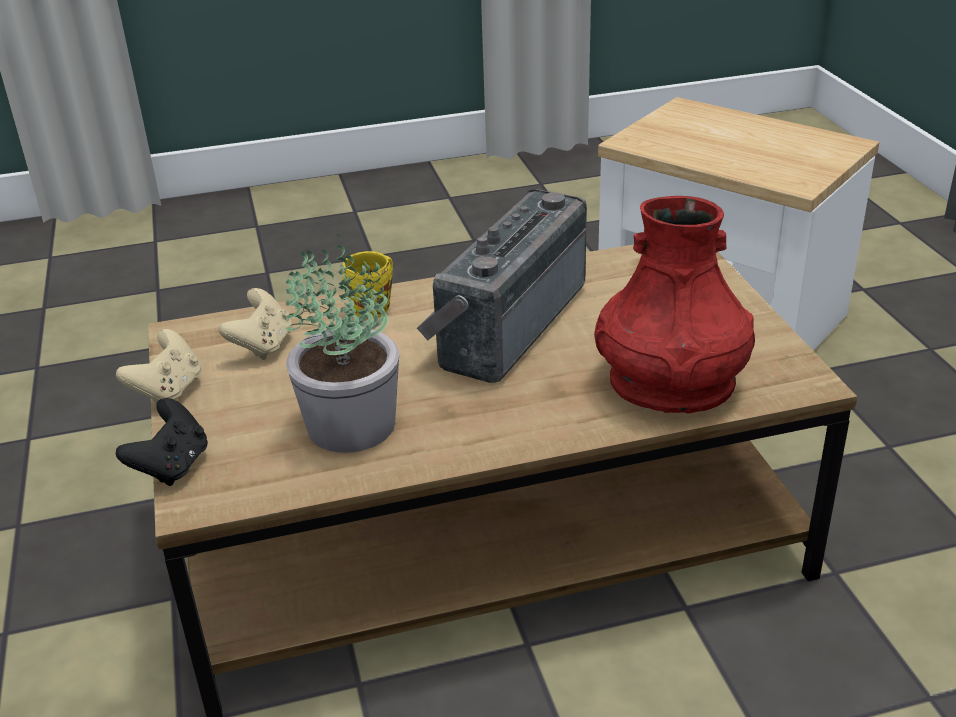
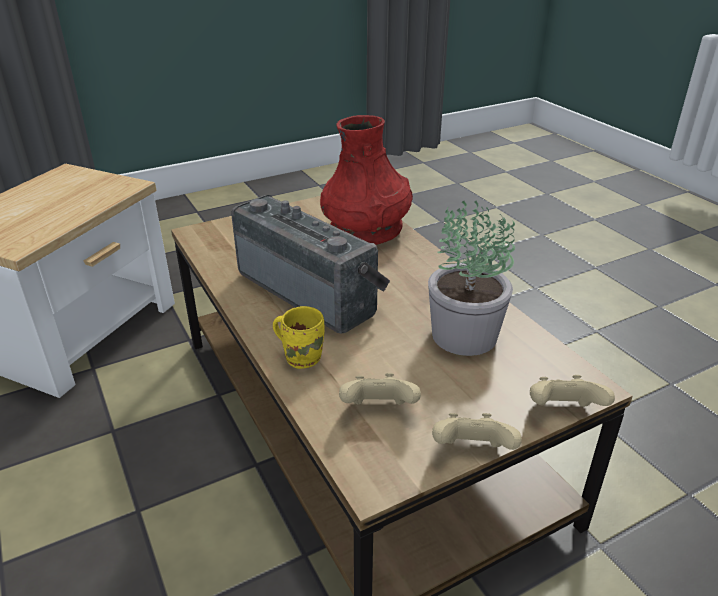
camera: 105 degrees left, 0 degrees up
(172, 466) = (562, 412): black game controller -> beige game controller
(505, 323) = (311, 291): radio -> radio turned 150 degrees counterclockwise

